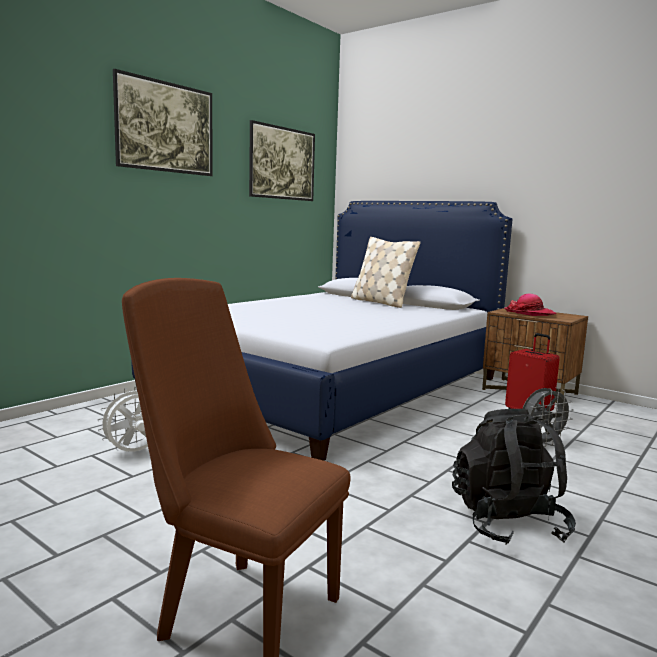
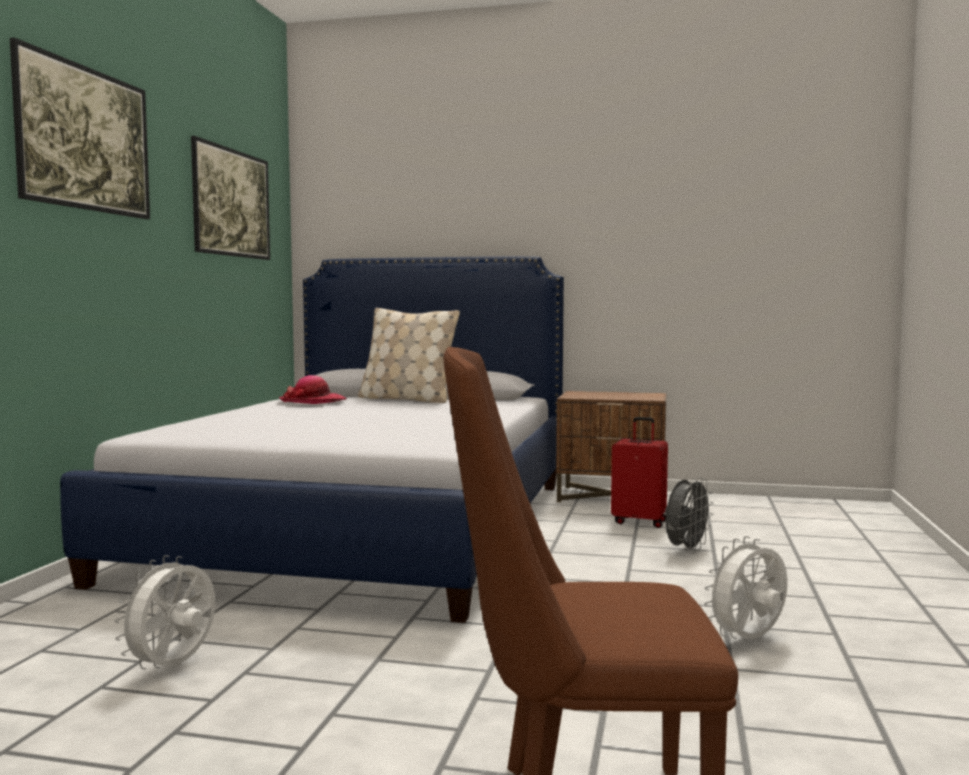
camera: 25 degrees left, 5 degrees down
(507, 523) = (749, 640): black backpack -> white fan
(529, 313) = (604, 395): hat -> hat (313, 402)

